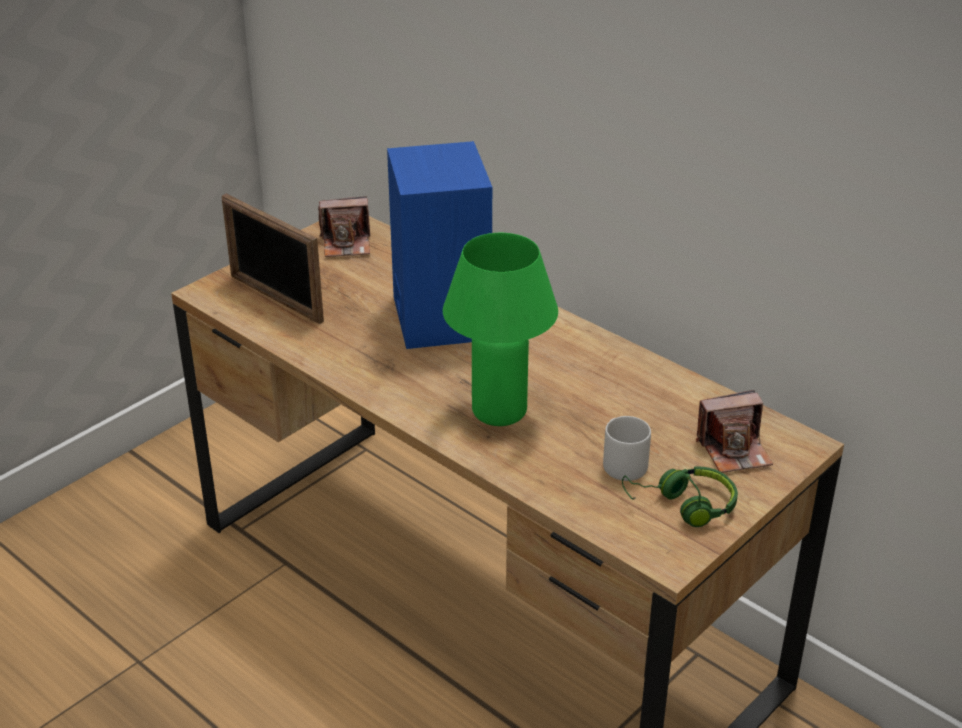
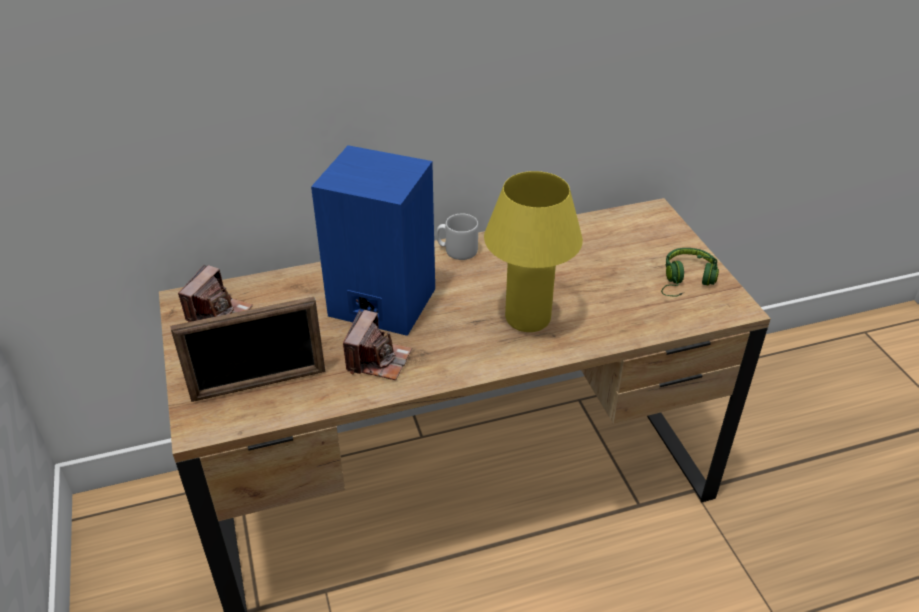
camera: 60 degrees left, 5 degrees up
(499, 411) = (527, 318): green table lamp -> yellow table lamp
(622, 463) = (627, 287): grey mug -> grey mug (457, 250)
(734, 450) = (644, 238): camera -> camera (378, 360)

